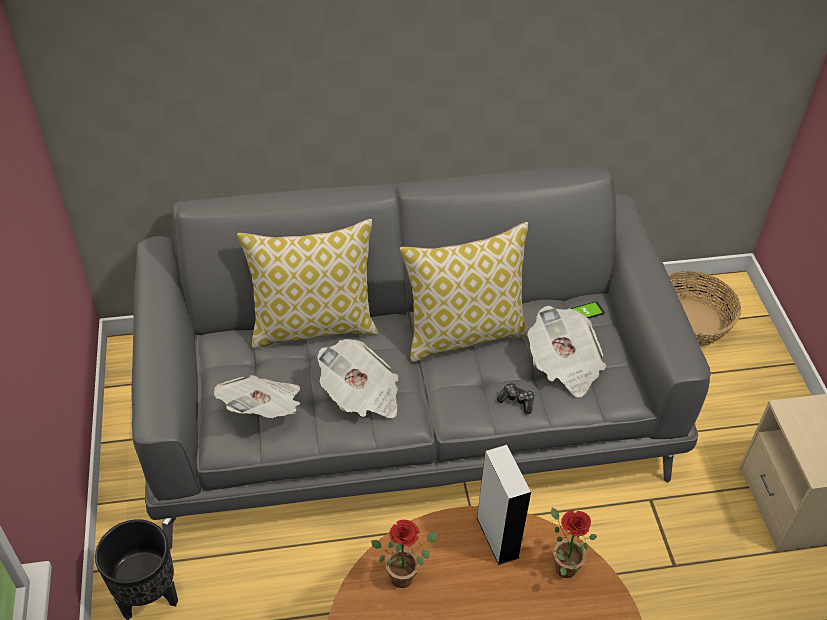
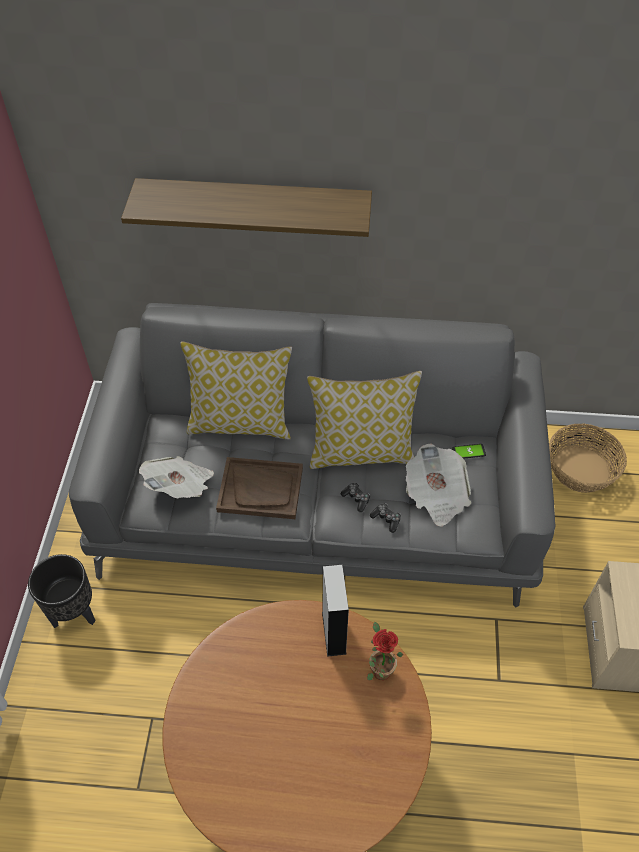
camera: 15 degrees right, 5 degrees up
(302, 61) = (254, 206): none -> shelf
(361, 395) = (261, 489): newspaper -> brown tray
(405, 574) = (250, 647): potted plant -> none
(476, 385) = (356, 499): none -> game controller

